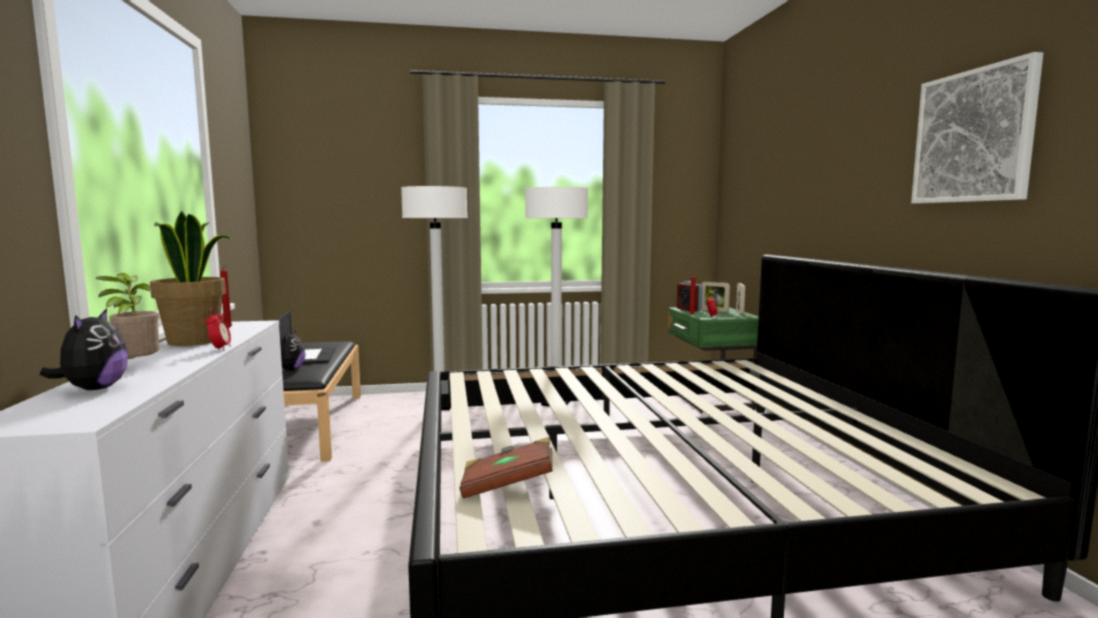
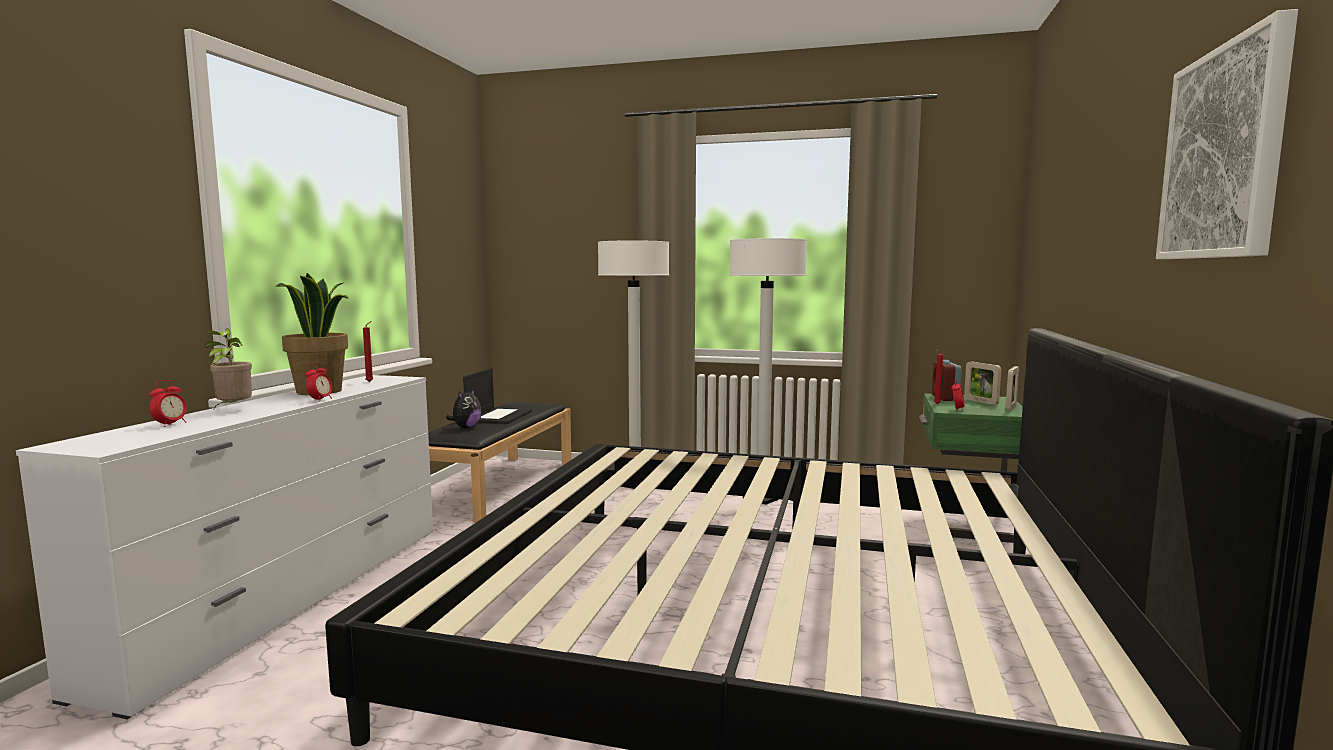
camera: 25 degrees right, 0 degrees up
(94, 389) = (170, 424): plush toy -> alarm clock
(507, 486) = (502, 571): brown book -> none

